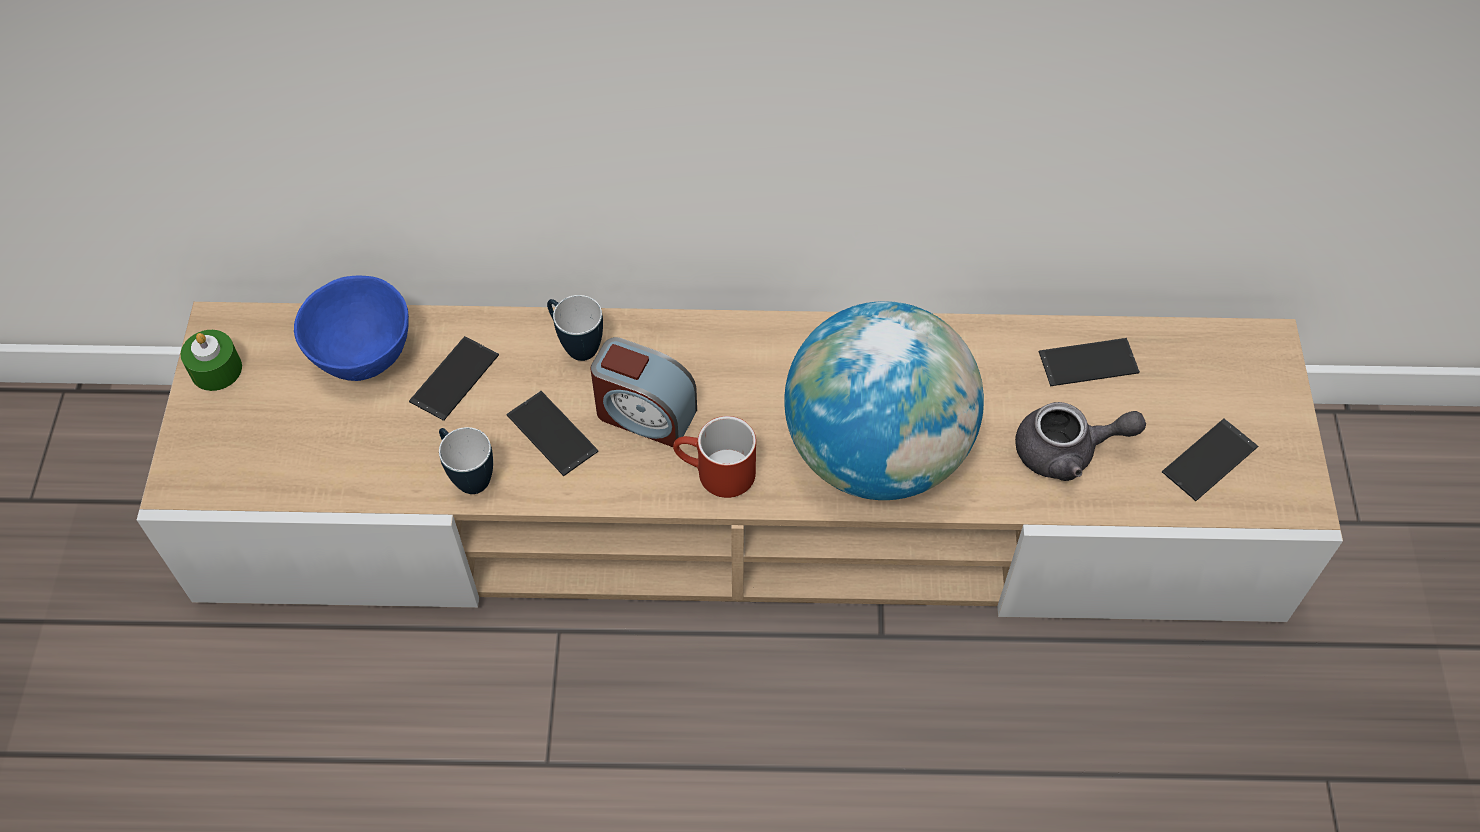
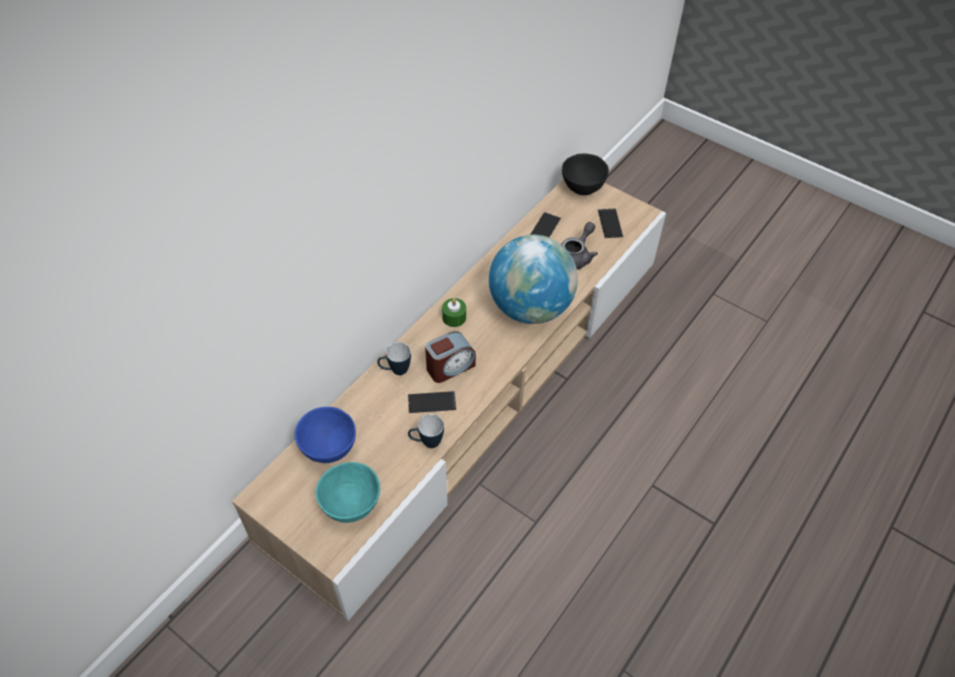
camera: 55 degrees left, 5 degrees down
(216, 369) = (281, 510): green candle -> green candle (454, 317)
(281, 448) = (350, 505): none -> turquoise bowl
(454, 378) = (373, 421): phone -> none
(715, 474) = (497, 360): red mug -> none
(1257, 362) = (582, 187): none -> black bowl

